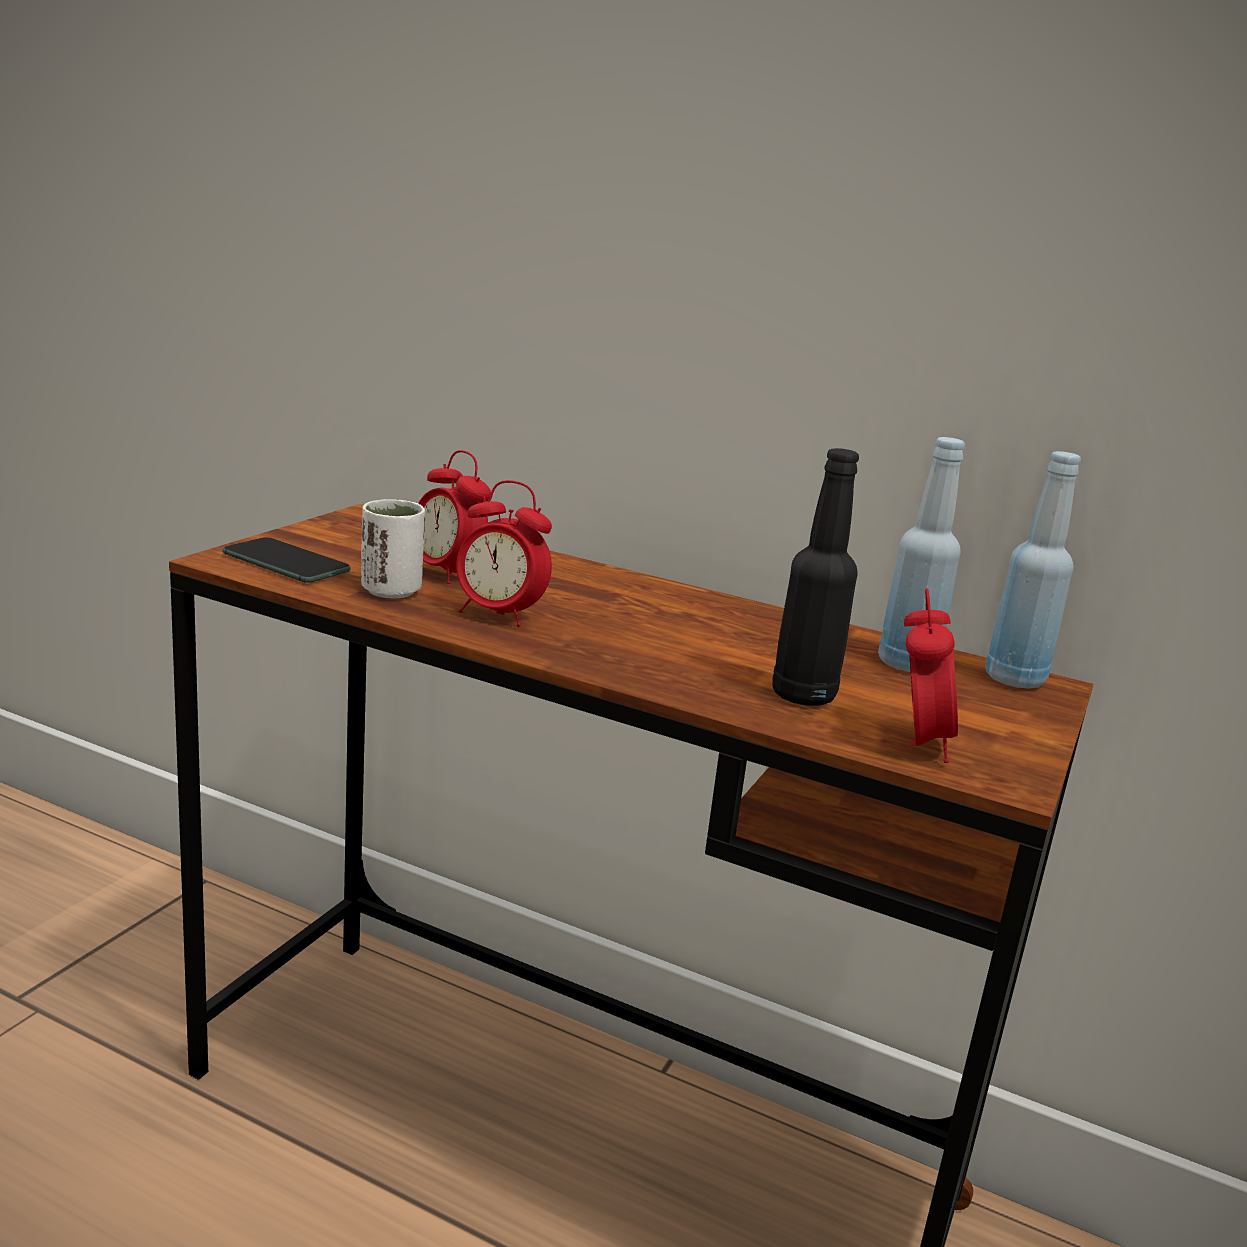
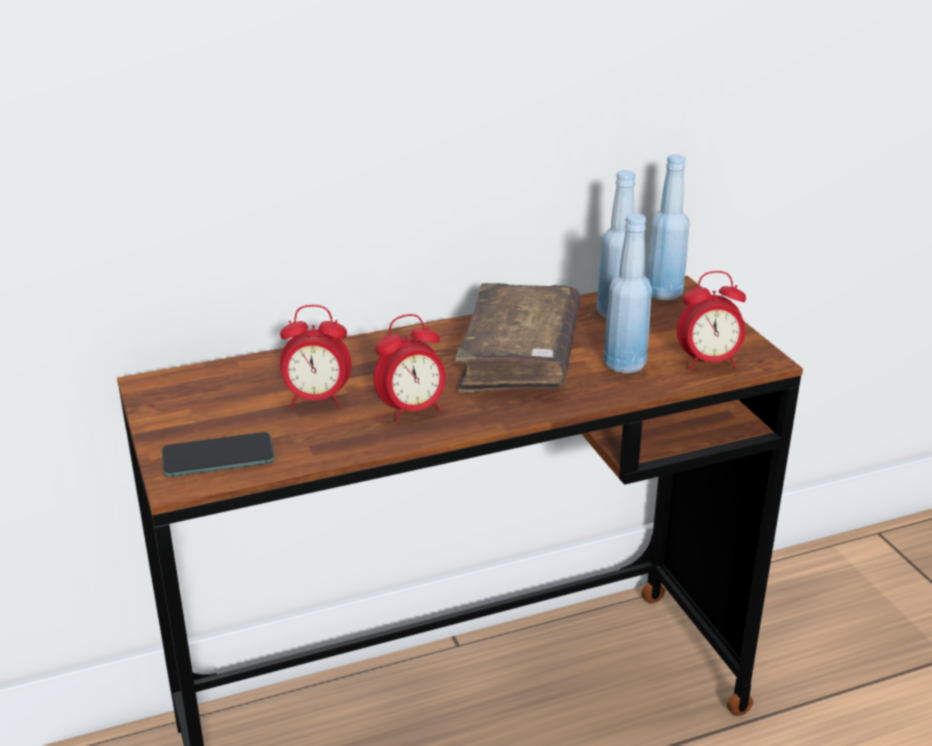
camera: 45 degrees left, 10 degrees up
(391, 591) = (324, 434): white cup -> none
(703, 638) = (520, 357): none -> brown book
(802, 695) = (624, 365): black bottle -> blue bottle
(917, 744) = (708, 362): alarm clock -> alarm clock turned 120 degrees clockwise

